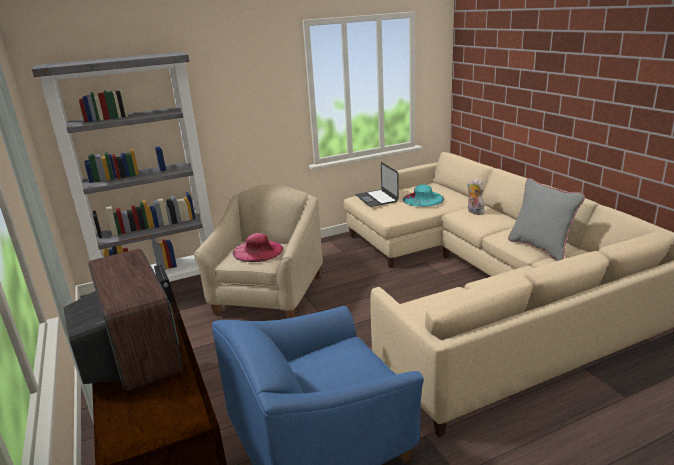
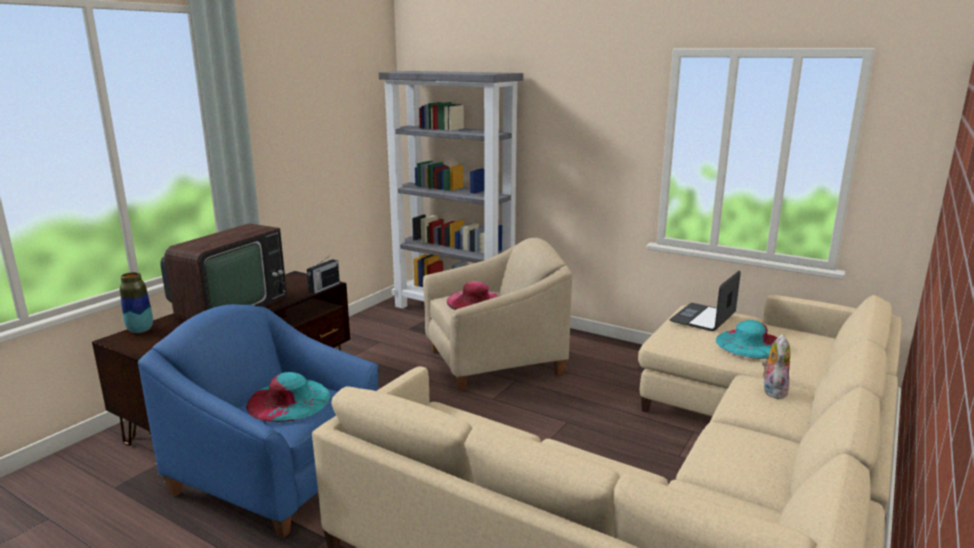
camera: 55 degrees right, 5 degrees down
(113, 424) = (140, 330): none -> vase
(340, 365) = (289, 400): none -> turquoise hat
(540, 248) = (729, 473): grey pillow -> none

